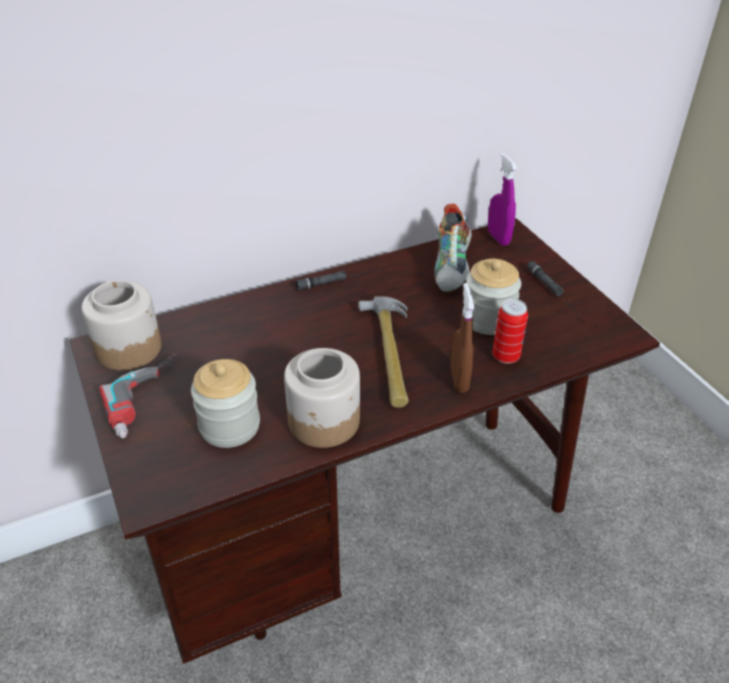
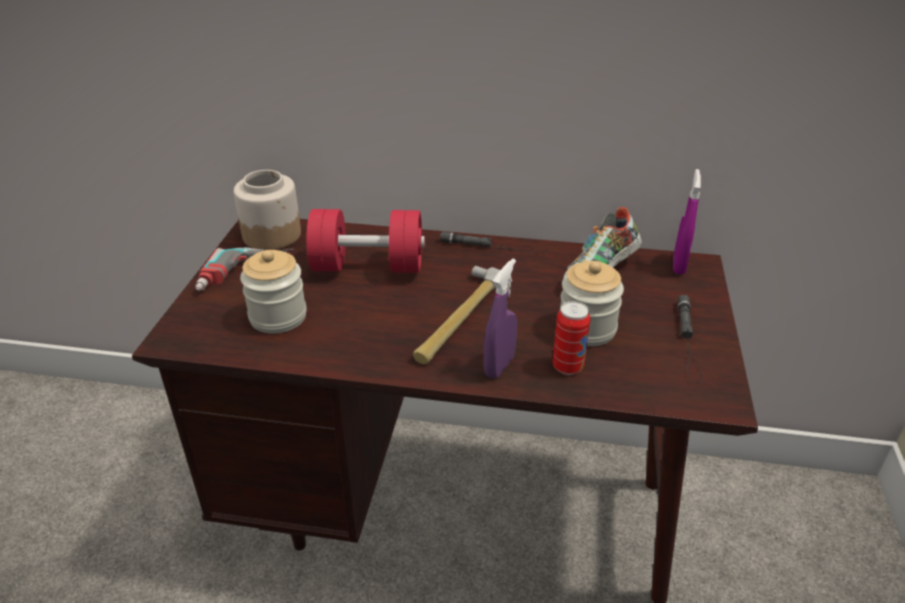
camera: 35 degrees right, 5 degrees down
(259, 341) = (368, 266): none -> red dumbbell
(324, 422) = (349, 346): jar -> none
(459, 380) = (499, 366): brown spray bottle -> purple spray bottle

